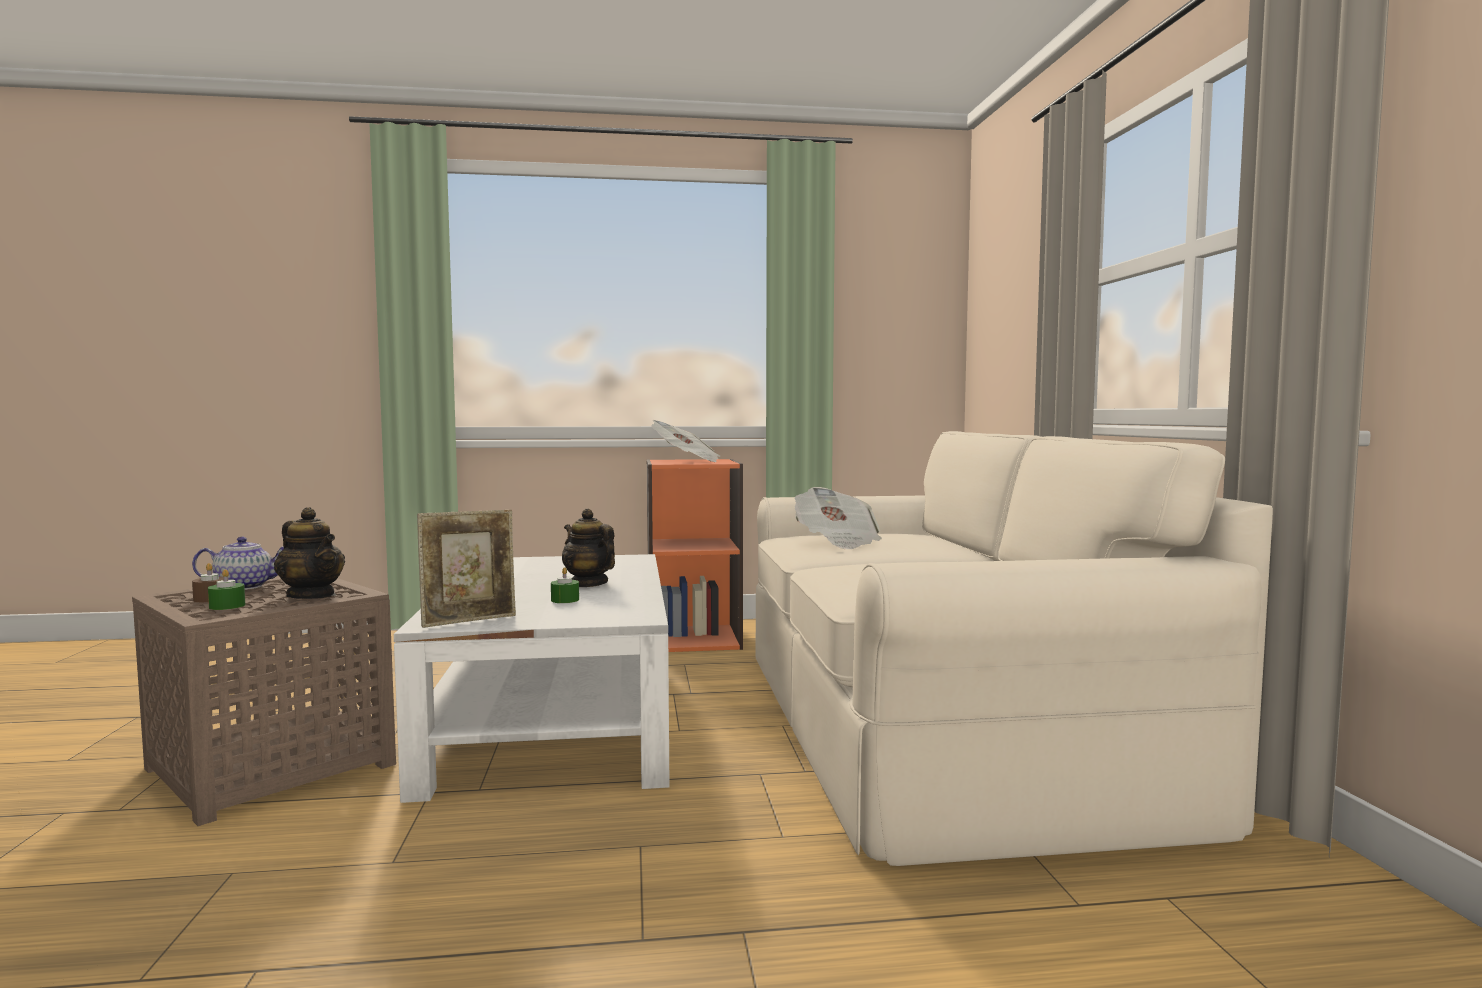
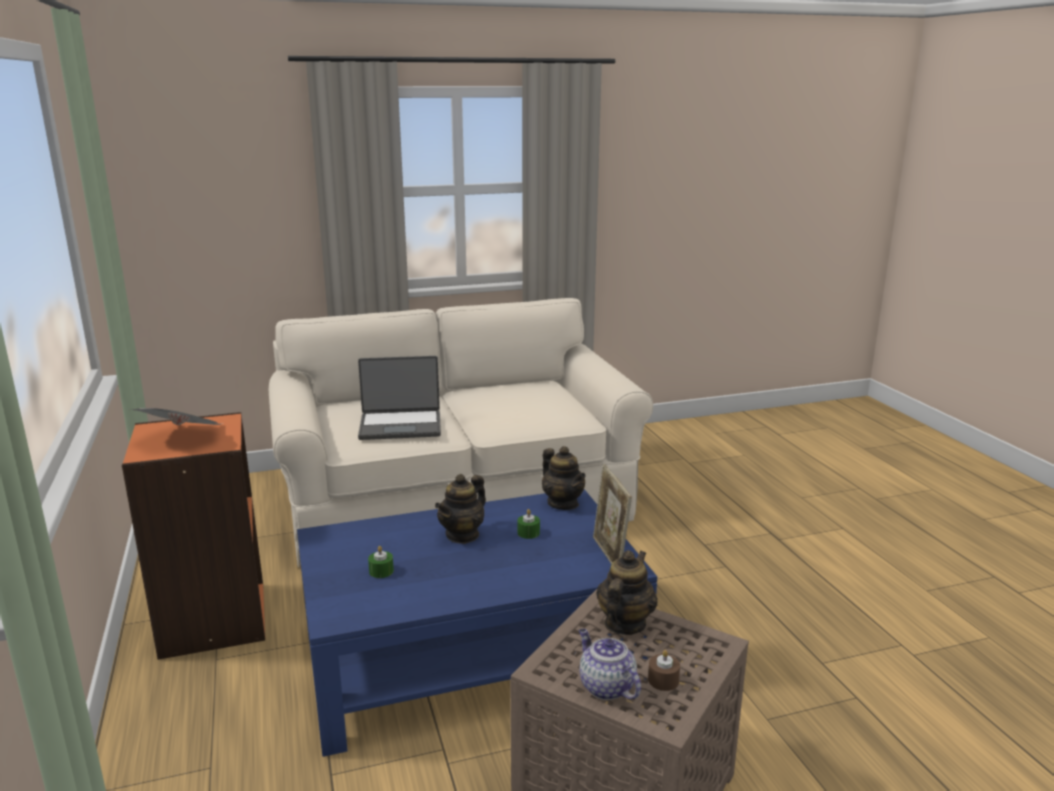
camera: 100 degrees left, 15 degrees up
(227, 606) = (682, 653): green candle -> green candle (381, 571)
(469, 620) = (609, 555): picture frame -> picture frame turned 150 degrees counterclockwise
(555, 718) = (472, 655): white coffee table -> blue coffee table
(625, 614) = (563, 503): none -> teapot
(837, 542) = (400, 426): newspaper -> laptop

